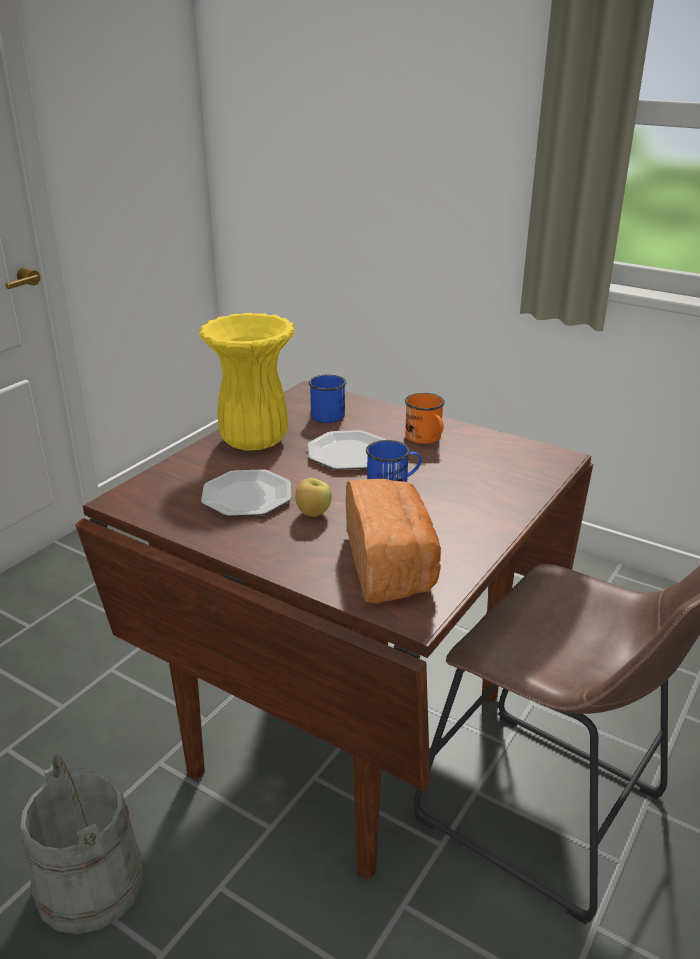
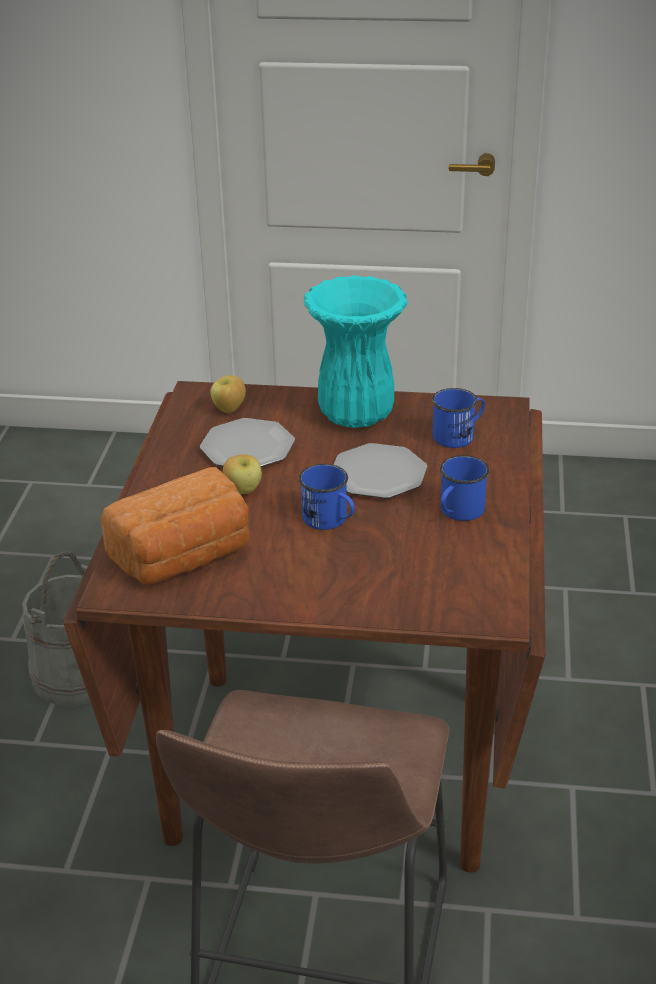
camera: 65 degrees right, 5 degrees up
(173, 490) = (229, 409): none -> apple
(255, 442) = (355, 416): yellow vase -> turquoise vase
(426, 438) = (458, 512): orange mug -> blue mug

